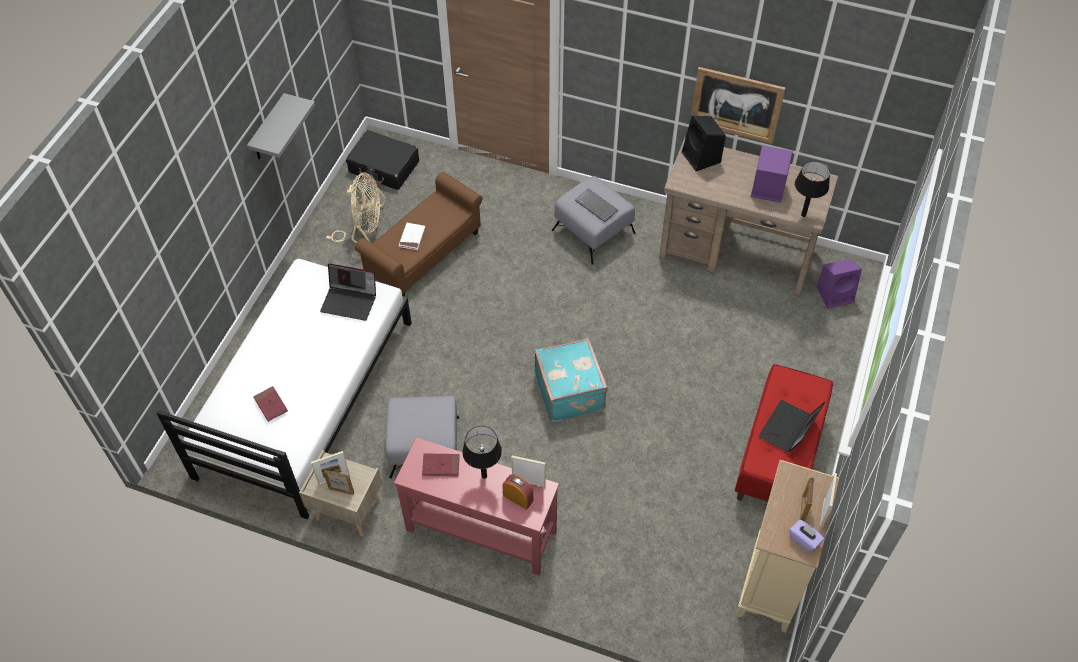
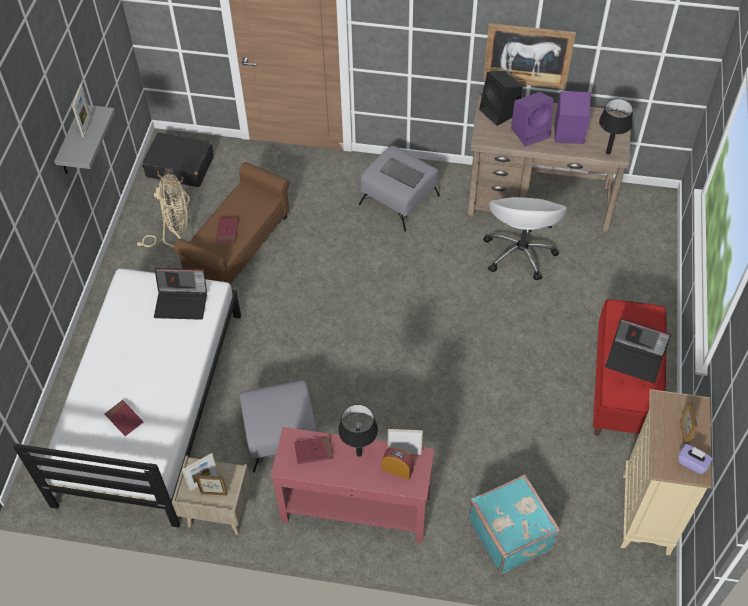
camera: 10 degrees left, 0 degrees up
(412, 237) = (227, 231): white book -> red book
(570, 391) = (412, 357): turquoise suitcase -> turquoise suitcase (511, 533)
(702, 306) = (519, 256): none -> white office chair
(788, 429) = (635, 359): laptop -> laptop turned 90 degrees counterclockwise
(823, 513) = (703, 433): picture frame -> picture frame (86, 126)
(835, 294) = (640, 225): purple speaker -> purple speaker (531, 132)

